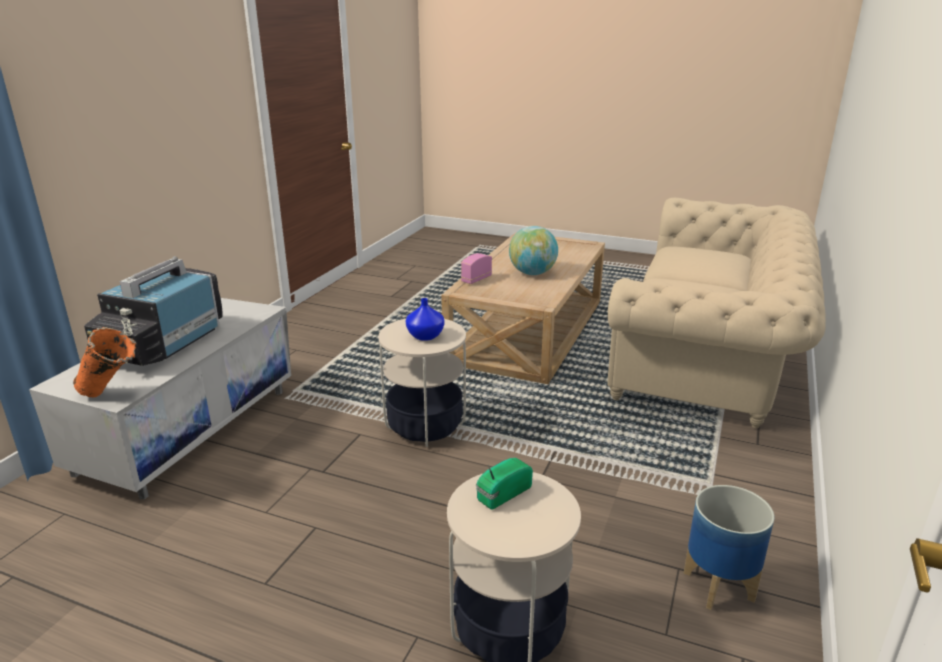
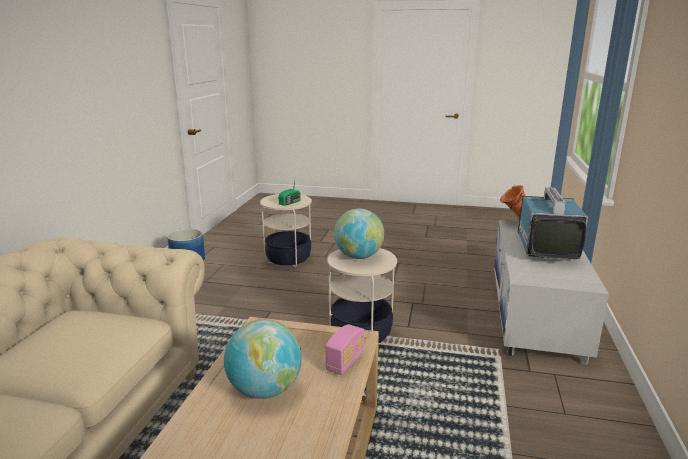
camera: 170 degrees right, 5 degrees down
(425, 336) = (358, 256): blue vase -> globe

